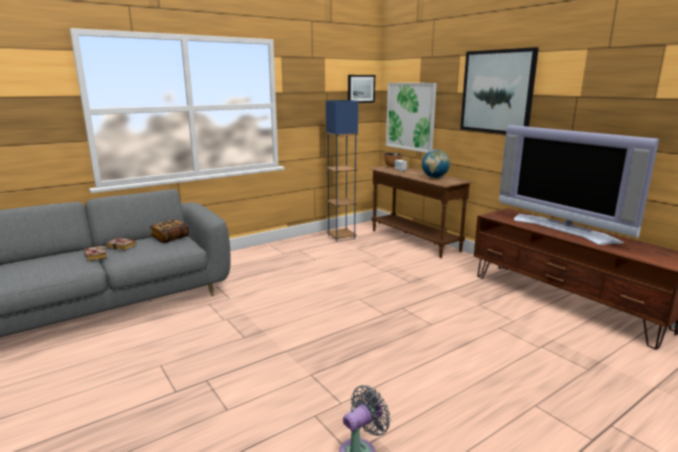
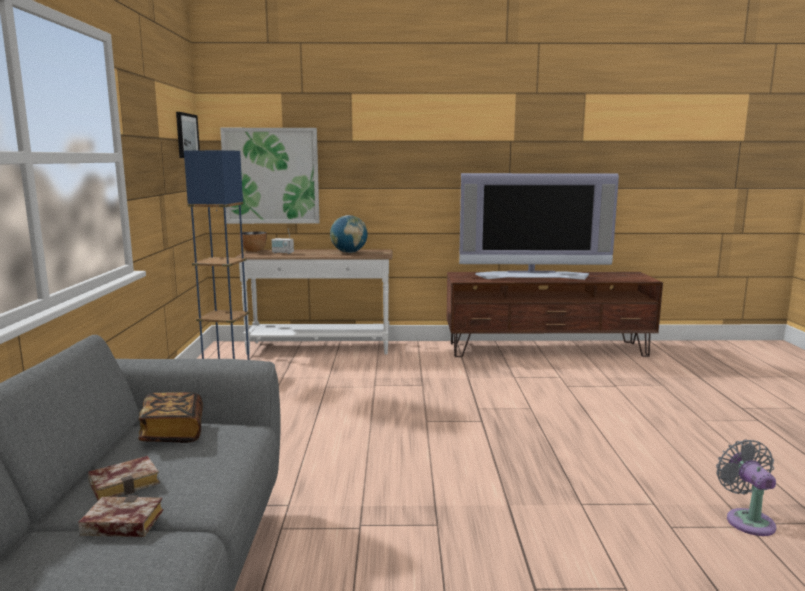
camera: 55 degrees left, 5 degrees down
(413, 241) = (319, 348): brown console table -> white console table
(497, 92) = (414, 138): picture -> none

